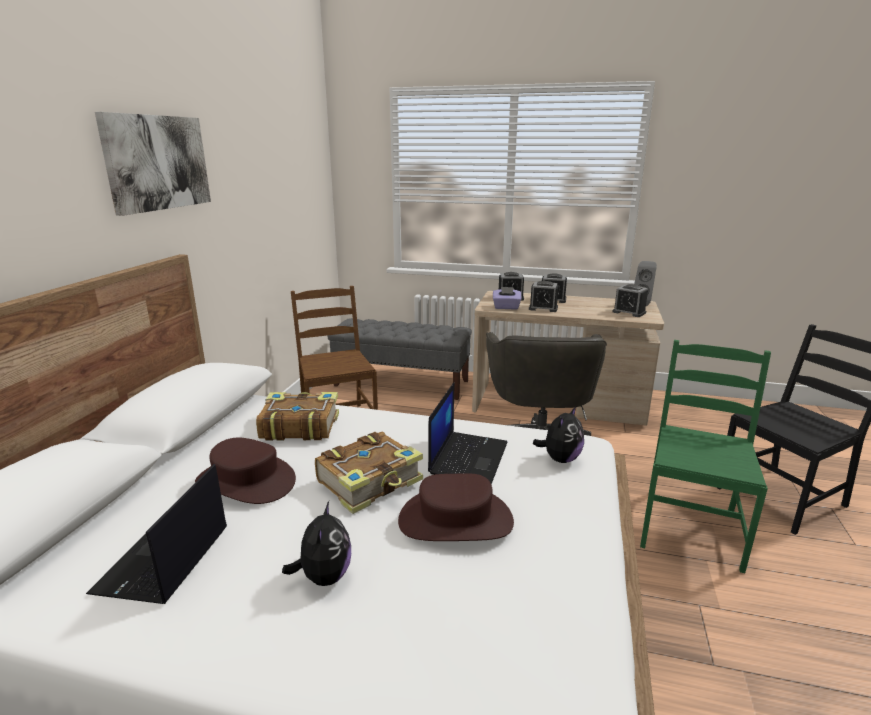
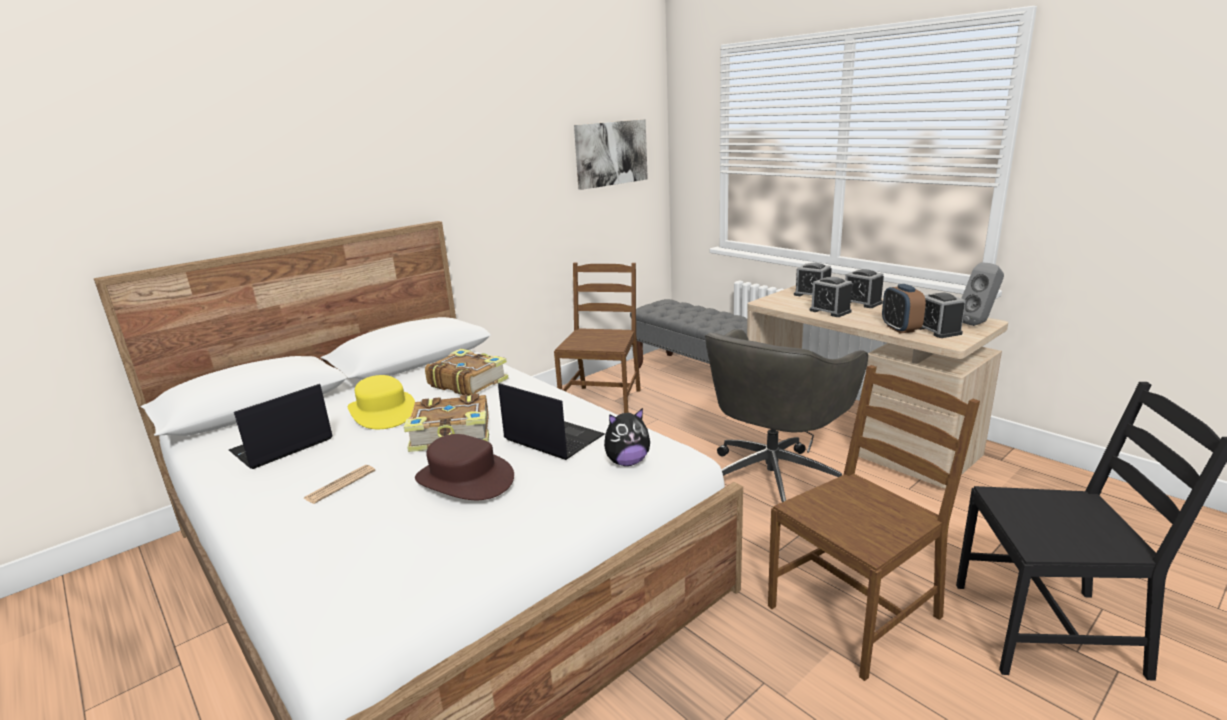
camera: 35 degrees right, 0 degrees up
(157, 162) = (424, 142): picture -> picture (611, 153)
(246, 481) = (383, 411): brown hat -> yellow hat
(324, 576) = (340, 484): plush toy -> newspaper
(468, 457) = (552, 438): laptop -> laptop turned 105 degrees counterclockwise
(506, 307) = (787, 304): purple tissue box -> none
(606, 314) = (900, 329): none -> alarm clock
(689, 528) = (855, 611): green chair -> brown chair

